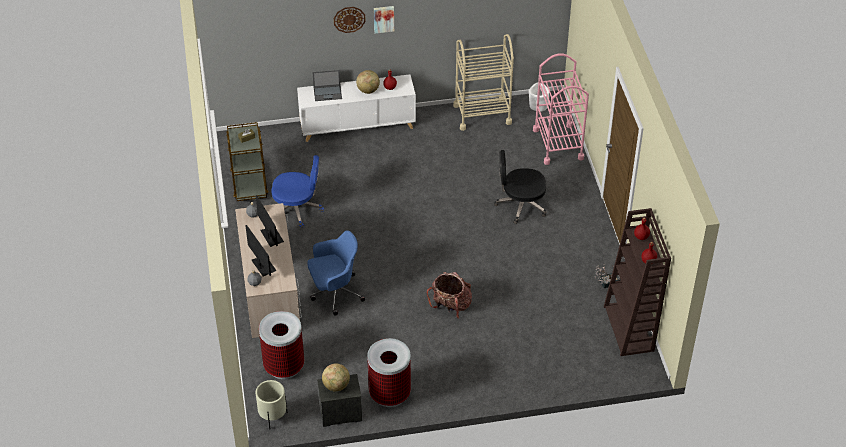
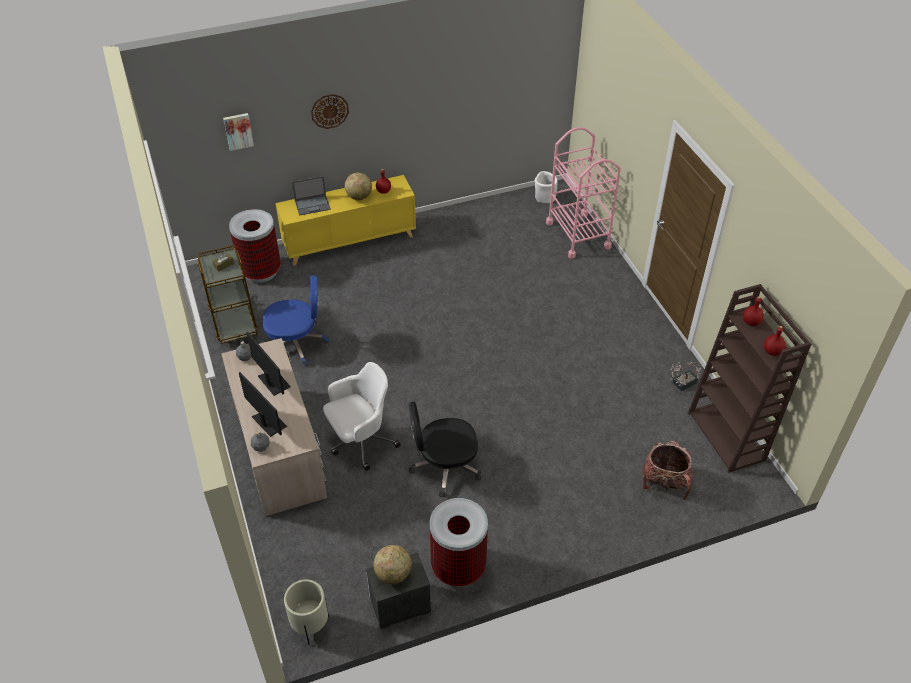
camera: 10 degrees left, 0 degrees up
(284, 366) = (313, 549): trash can -> trash can (261, 271)
(334, 292) = (360, 441): blue office chair -> white office chair
(358, 126) = (350, 241): white cabinet -> yellow cabinet
(383, 18) = (370, 107): picture -> picture (238, 131)
(451, 306) = (507, 438): backpack -> backpack (664, 483)
(482, 114) = (486, 213): beige cart -> none
(520, 205) = (556, 306): black office chair -> black office chair (444, 467)

